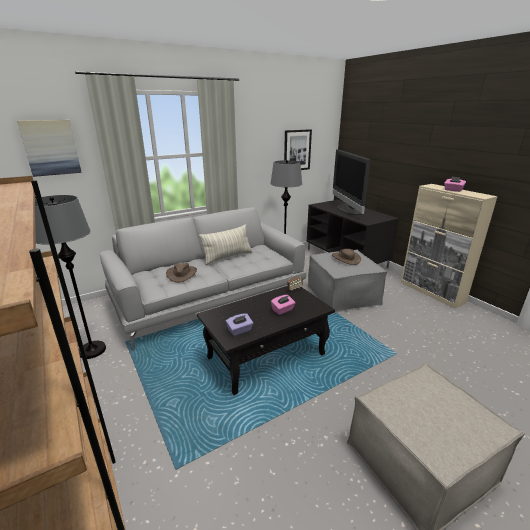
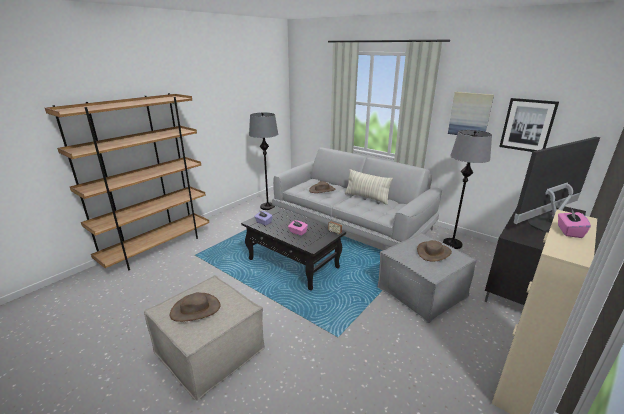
camera: 70 degrees right, 0 degrees up
(51, 147) = (313, 87): picture -> picture (470, 114)
(440, 418) = (195, 309): none -> brown hat

